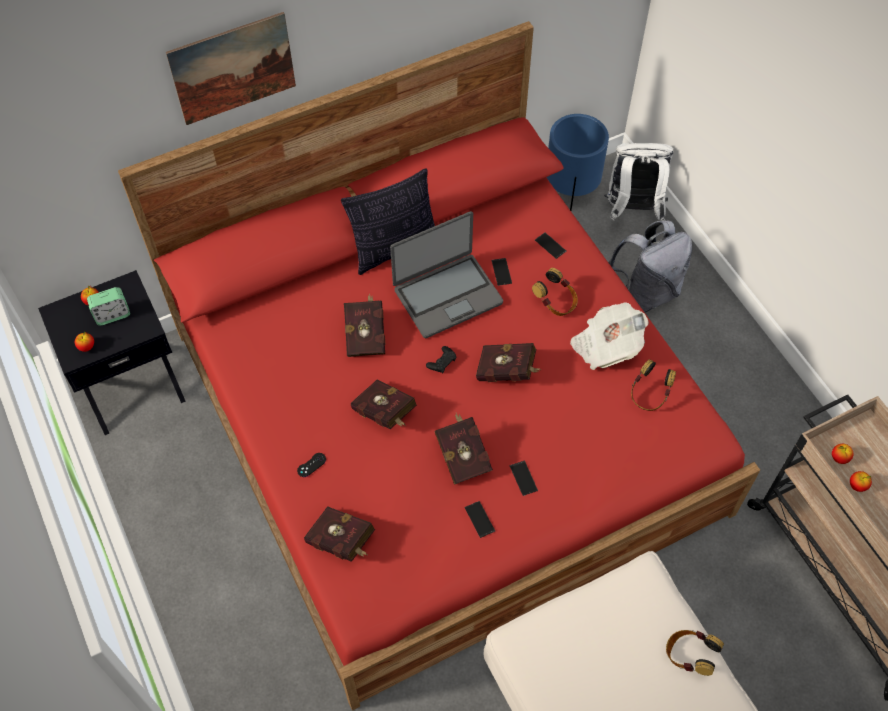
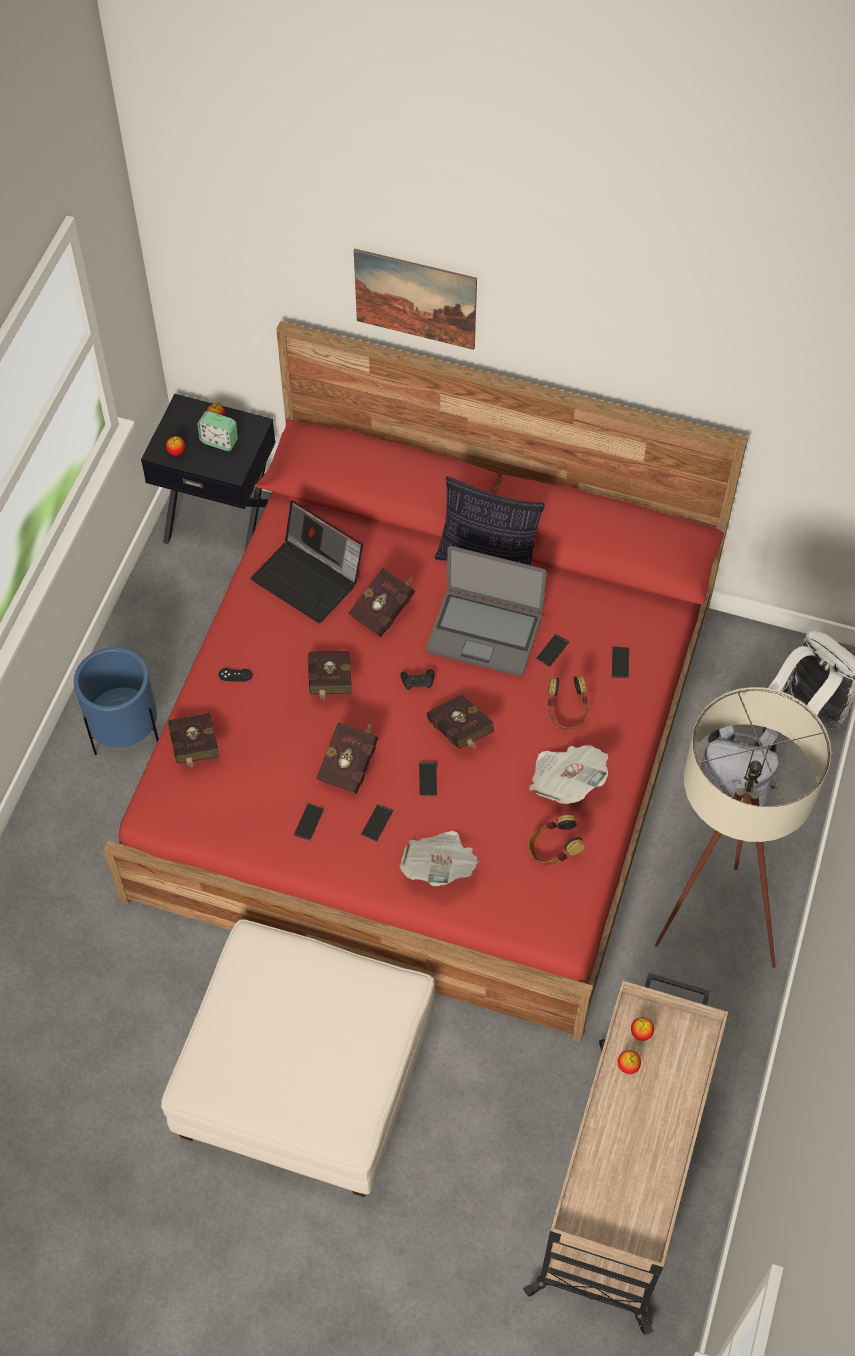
camera: 45 degrees right, 0 degrees up
(289, 356) = (309, 579): none -> laptop
(521, 420) = (428, 779): none -> phone
(571, 192) = (767, 651): blue planter -> blue planter (125, 734)
(595, 470) = (439, 867): none -> newspaper
(688, 656) = (361, 1070): headphones -> none
(723, 381) = (707, 929): none -> beige floor lamp

